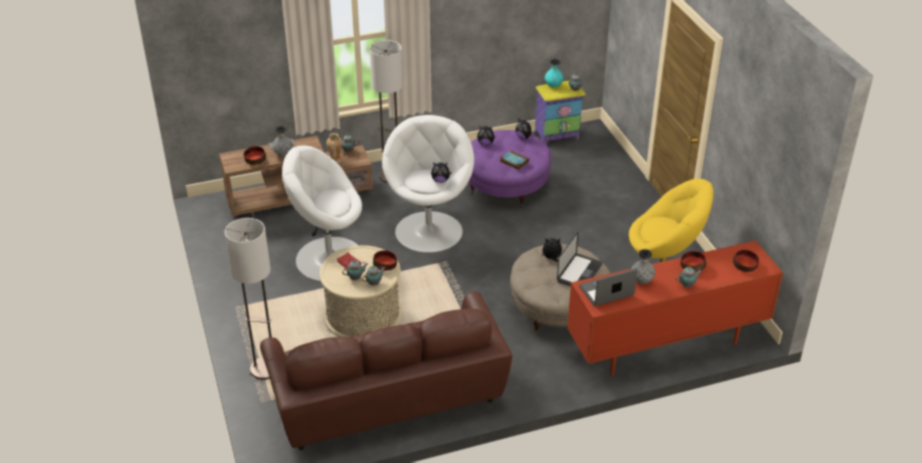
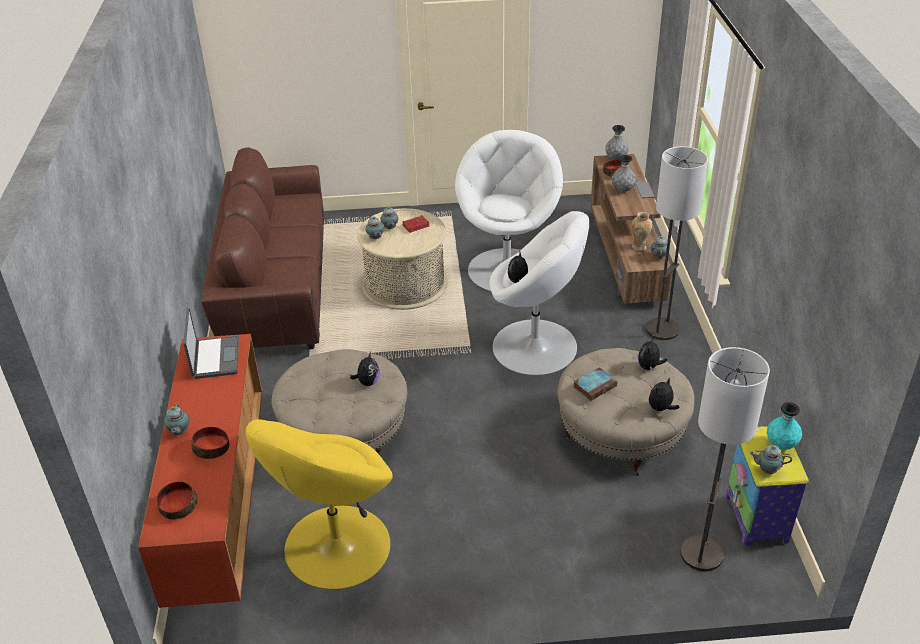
camera: 105 degrees right, 0 degrees up
(265, 369) = (357, 224): floor lamp -> floor lamp (701, 554)
(385, 265) = (401, 247): bowl -> none
(506, 186) = (621, 433): purple ottoman -> beige ottoman
(579, 272) = (327, 400): laptop -> none
(641, 281) = (213, 392): grey vase -> grey vase (616, 159)

